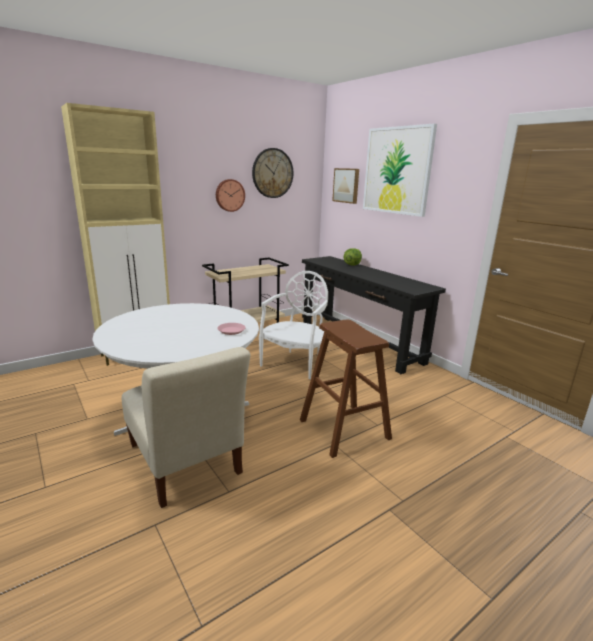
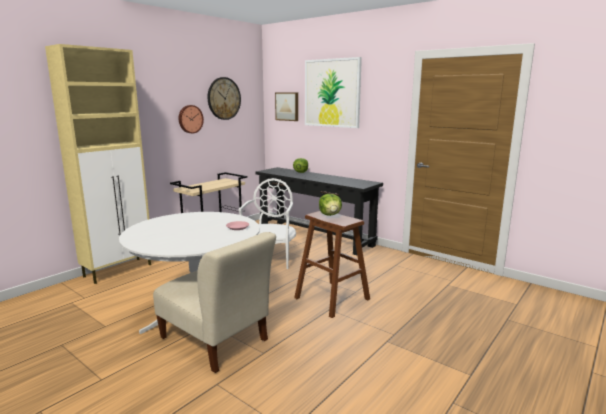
camera: 15 degrees left, 5 degrees down
(350, 328) = (330, 215): none -> lettuce

